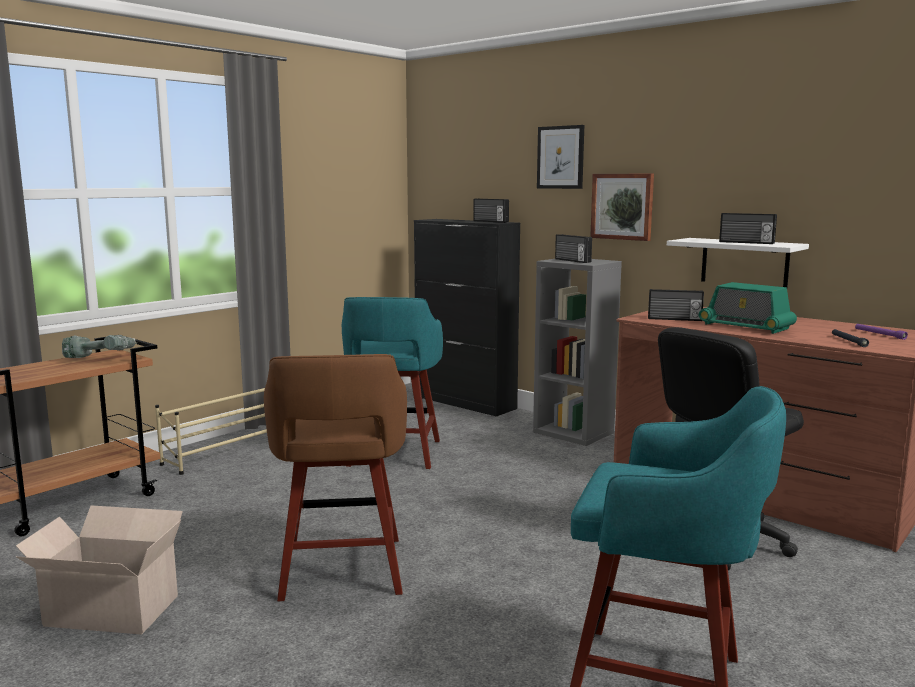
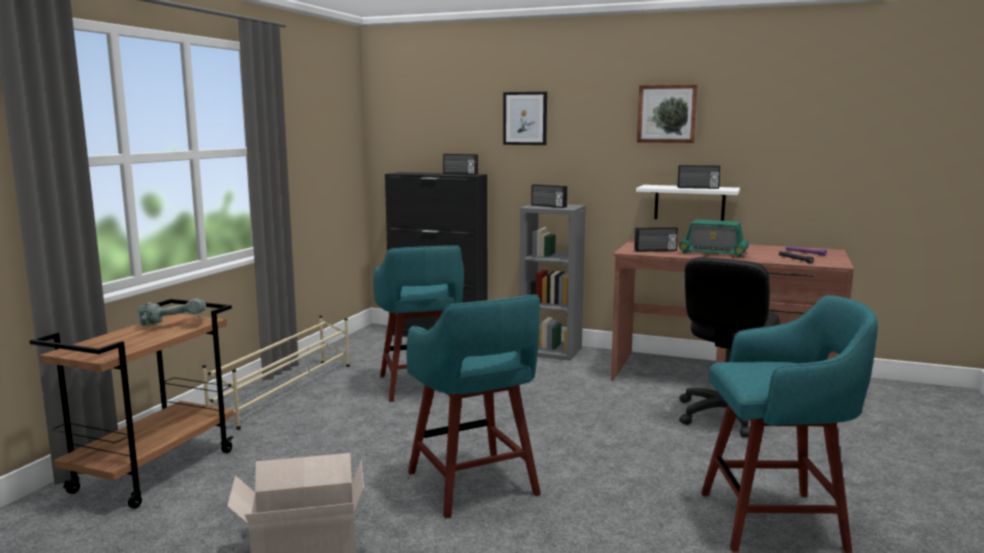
camera: 20 degrees left, 0 degrees up
(341, 570) = (473, 485): brown stool -> turquoise stool
(622, 206) = (584, 160): picture -> picture (667, 114)

